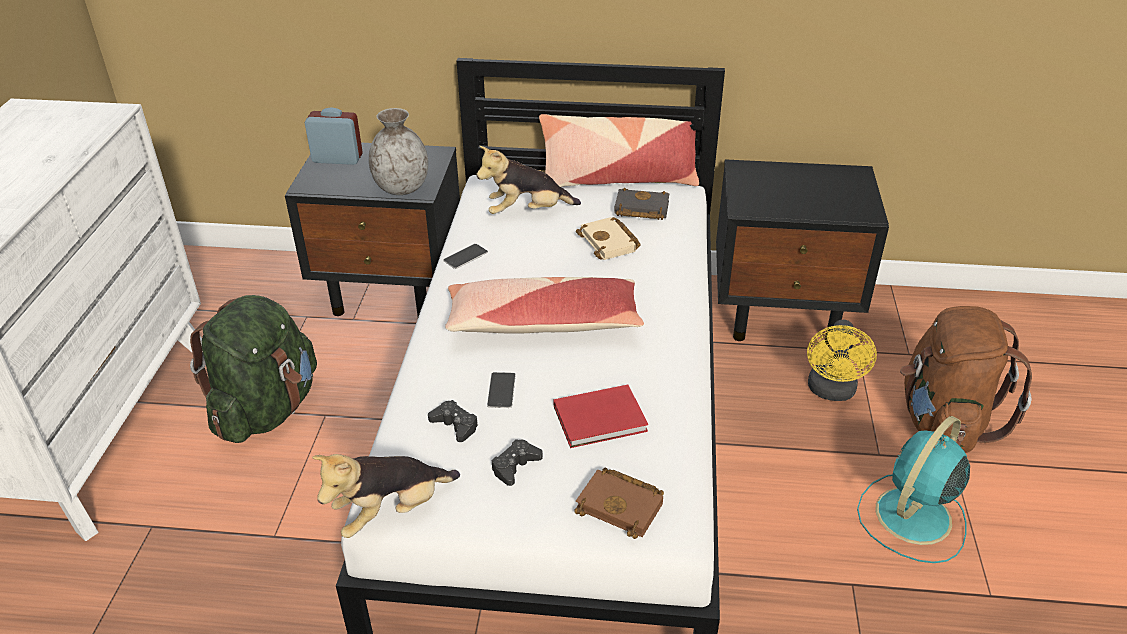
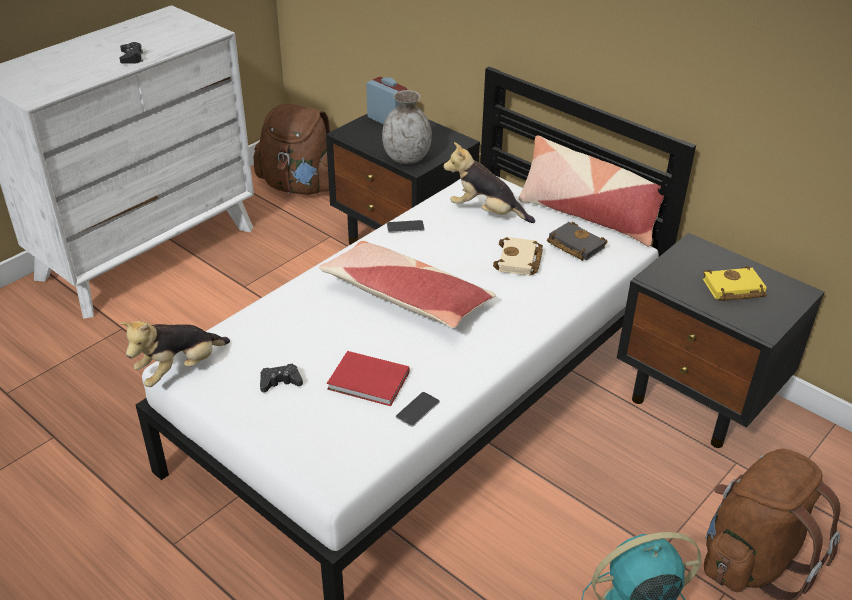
camera: 35 degrees right, 0 degrees up
(219, 279) = (299, 186): none -> brown backpack
(267, 409) = (249, 288): green backpack -> none
(391, 512) = (180, 370): plush toy -> plush toy turned 45 degrees counterclockwise
(455, 425) = (272, 336): black game controller -> black game controller (132, 57)
(501, 390) = (326, 329): phone -> phone (417, 409)
(622, 506) = (316, 444): brown book -> none
(810, 192) = (732, 289): none -> yellow book
(831, 392) = (673, 482): yellow fan -> none

